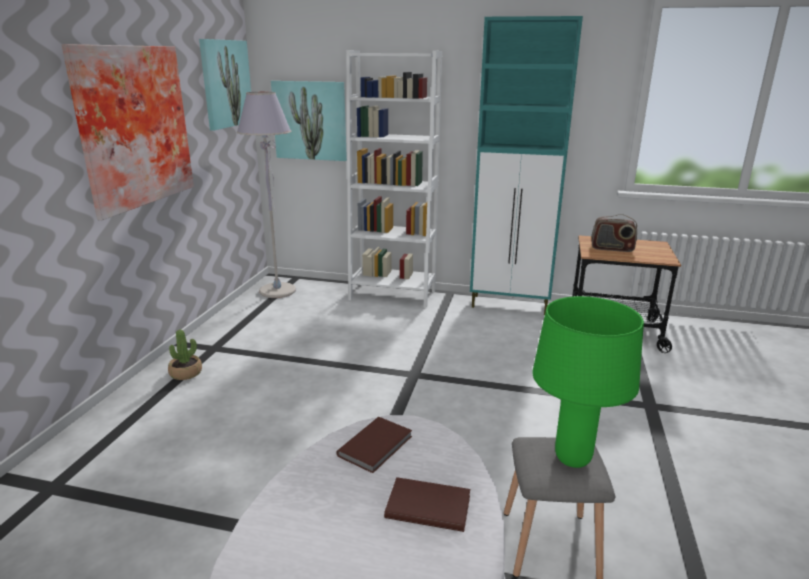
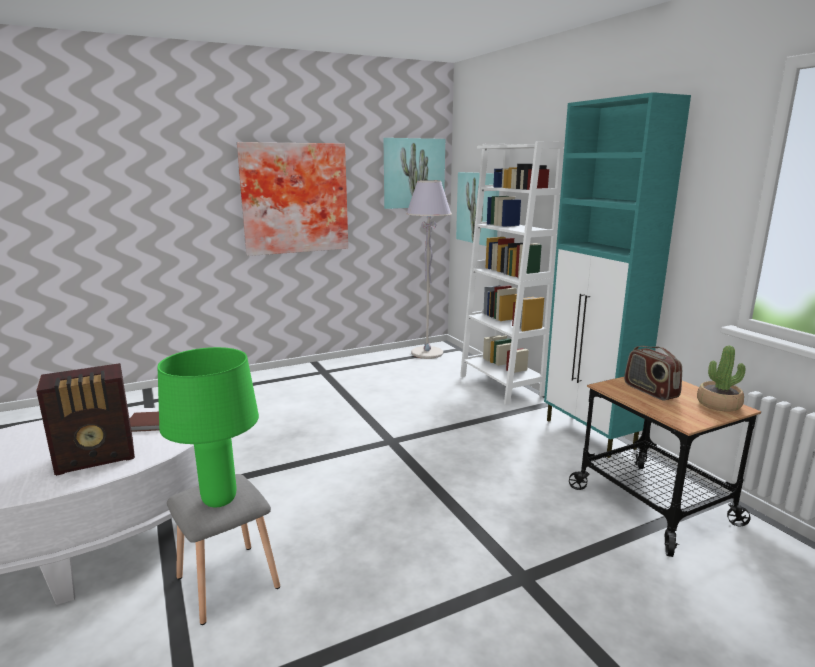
camera: 50 degrees right, 5 degrees down
(186, 373) = (285, 378): potted plant -> potted plant (718, 404)
(427, 505) = (98, 457): brown book -> radio

